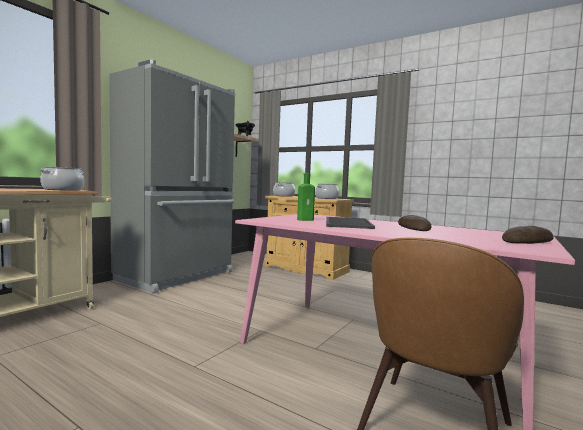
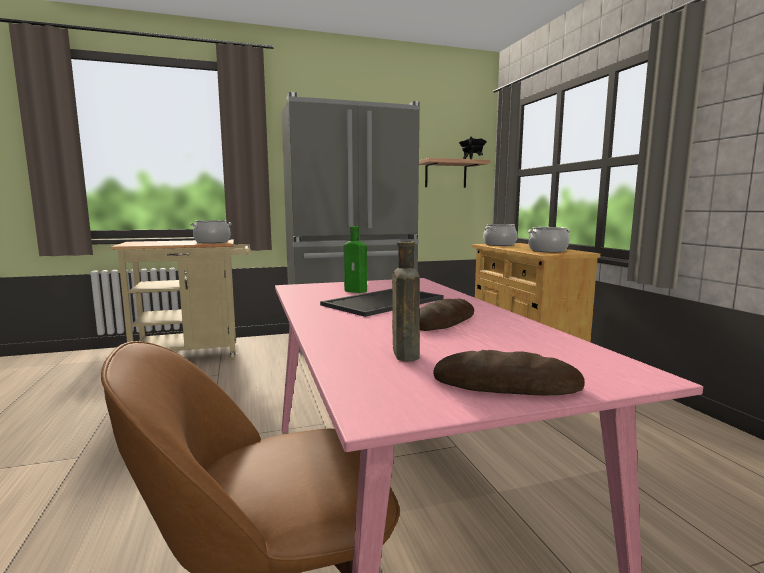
camera: 40 degrees right, 5 degrees up
(461, 238) = (404, 353): none -> brown bottle

